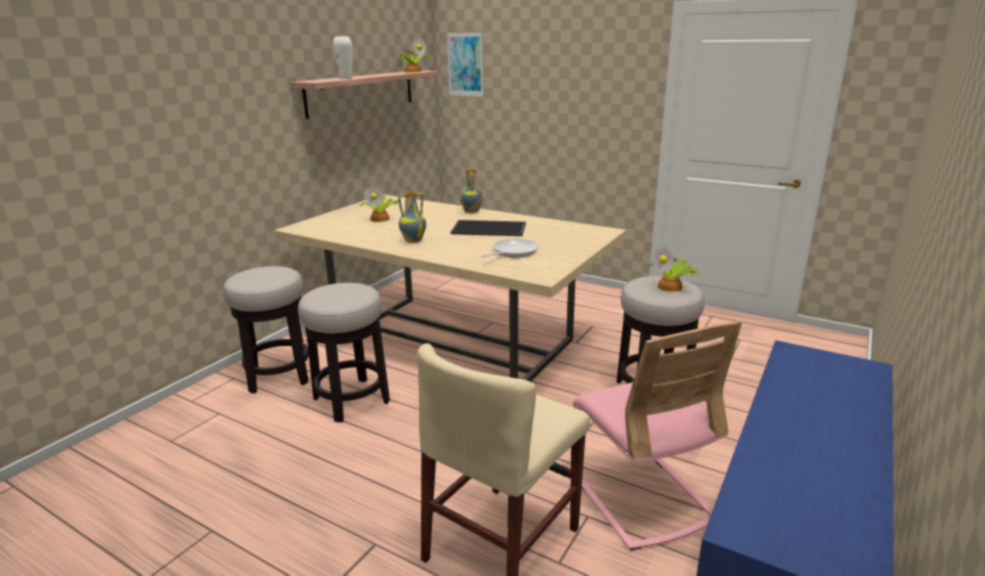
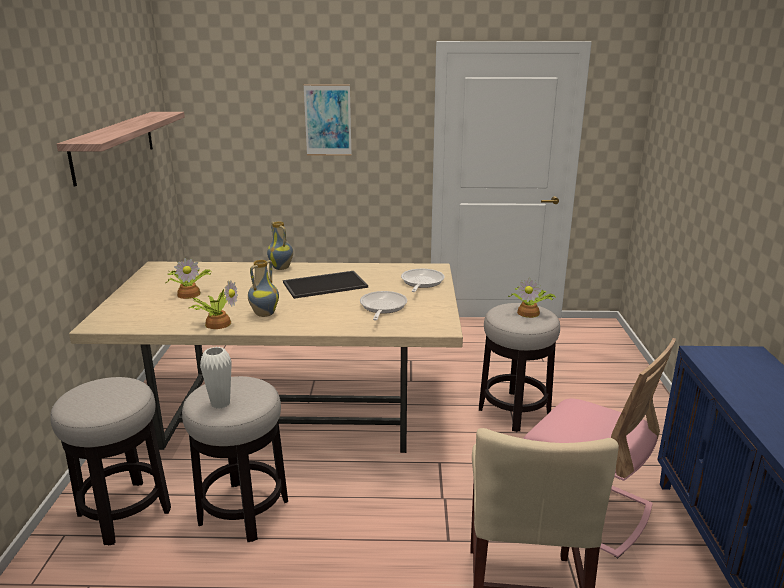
camera: 30 degrees left, 0 degrees up
(345, 78) = (115, 132): white vase -> white vase (220, 403)
(412, 71) = (159, 114): potted plant -> potted plant (217, 323)
(465, 64) = (205, 101): picture -> picture (328, 120)
(575, 240) = (421, 283): none -> frying pan

